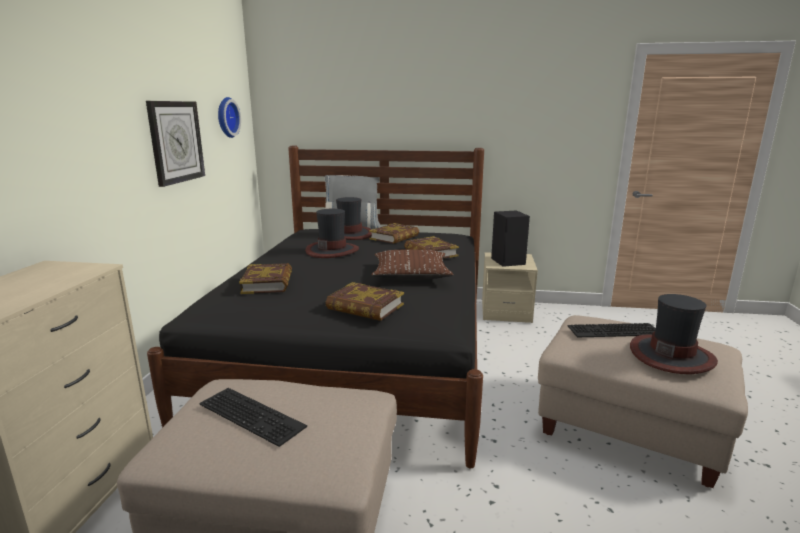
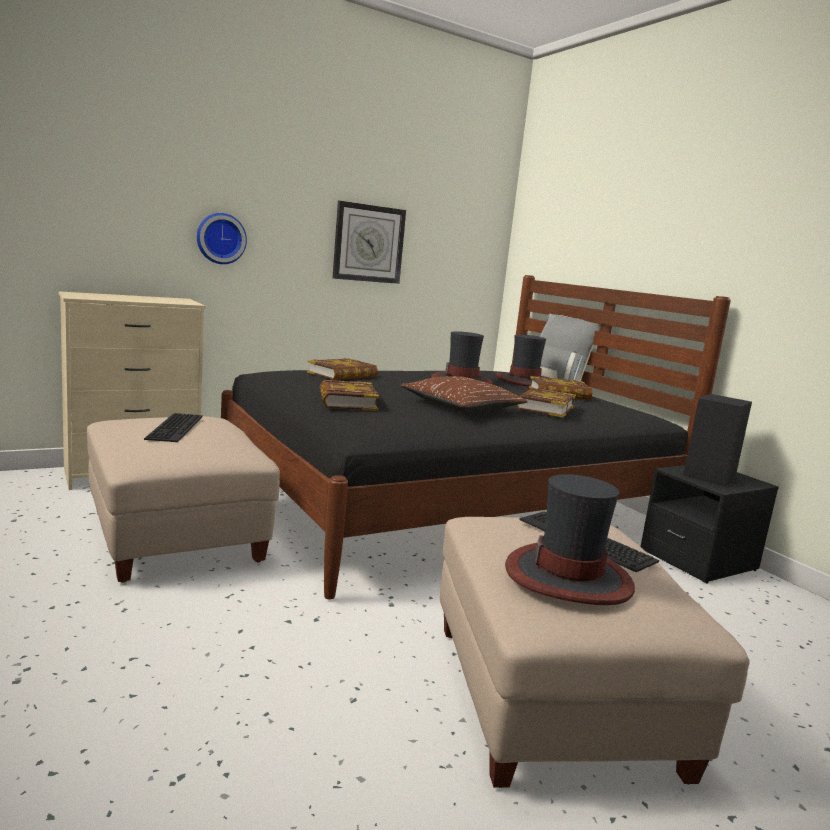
camera: 50 degrees right, 5 degrees down
(226, 117) = (457, 234): wall clock -> wall clock (220, 238)
(505, 311) = (698, 560): beige nightstand -> black nightstand

